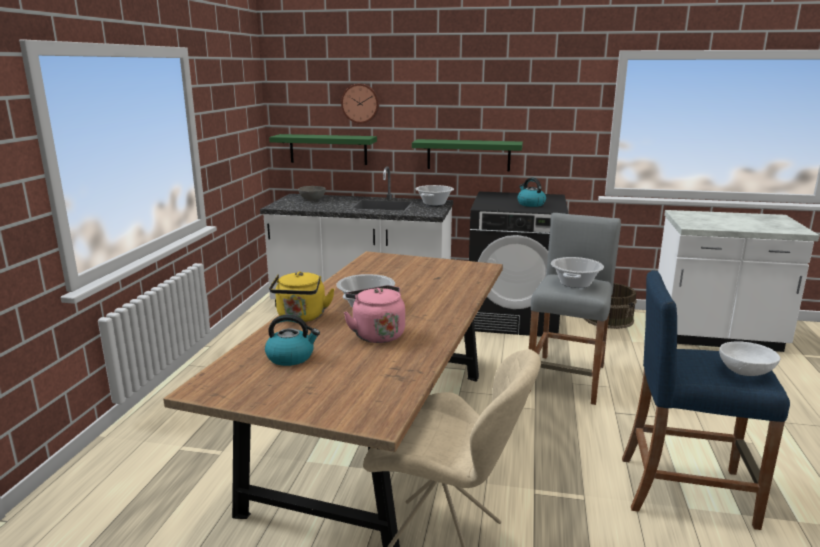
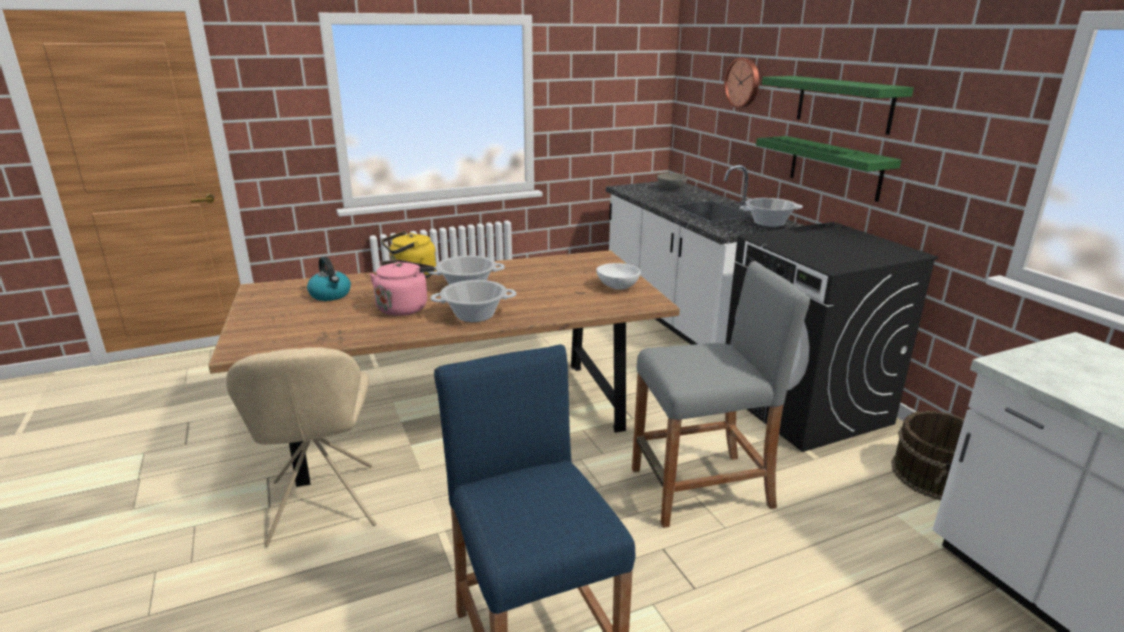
camera: 55 degrees right, 5 degrees up
(328, 149) = (711, 135): green shelf -> green shelf (843, 103)
(530, 204) = (830, 251): kettle -> none
(575, 283) = (699, 361): cooking pot -> cooking pot (475, 315)
(745, 372) = (527, 527): white bowl -> white bowl (618, 287)

